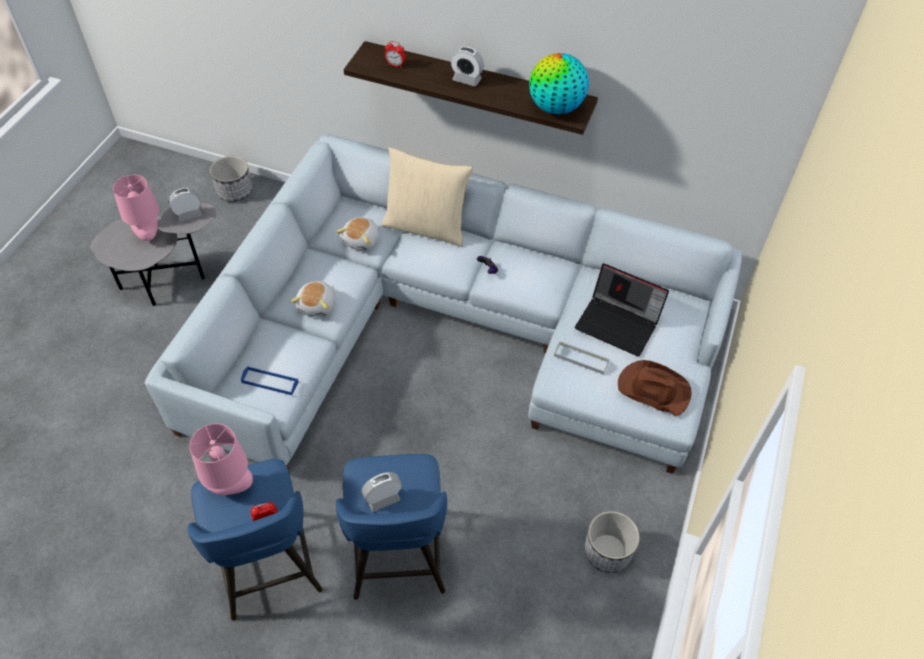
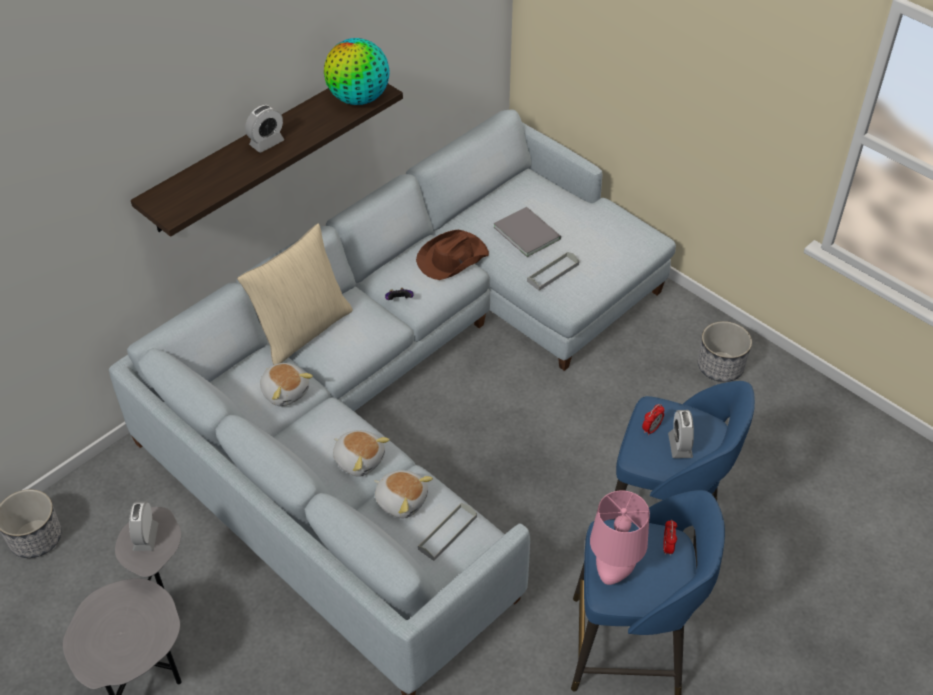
camera: 65 degrees left, 5 degrees down
(149, 234) = (119, 611): pink table lamp -> none
(270, 382) = (447, 533): blue tray -> grey tray
(290, 344) = (401, 500): none -> plush toy
(395, 65) = (197, 187): alarm clock -> alarm clock (651, 429)
(618, 324) = (527, 231): laptop -> grey book
(653, 389) = (612, 239): brown hat -> brown hat (451, 258)

